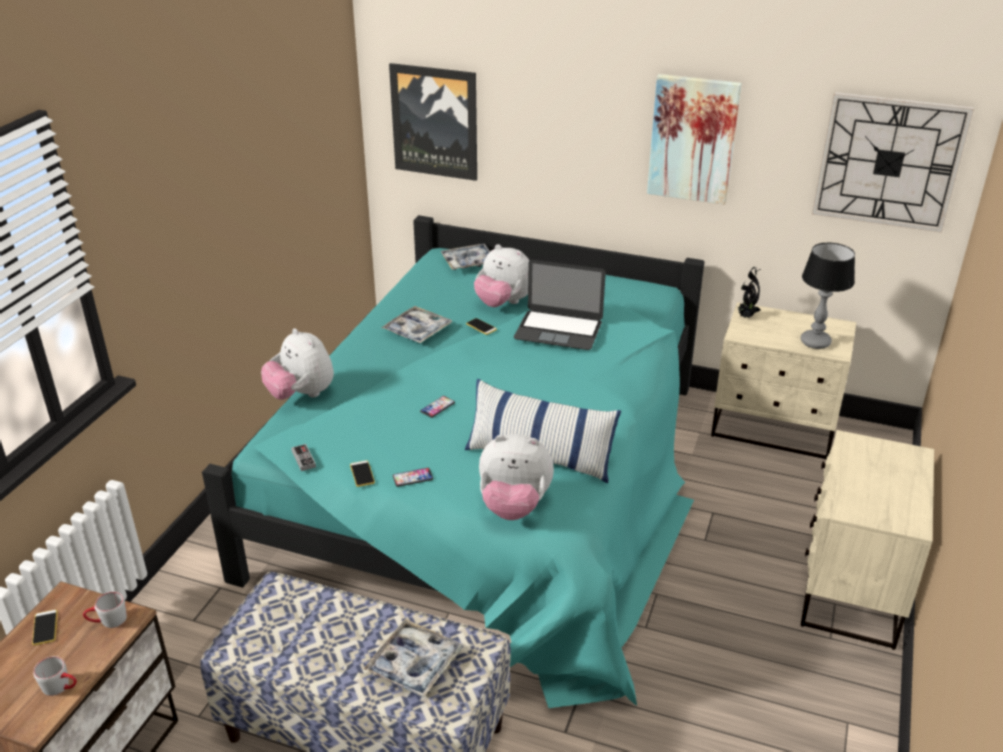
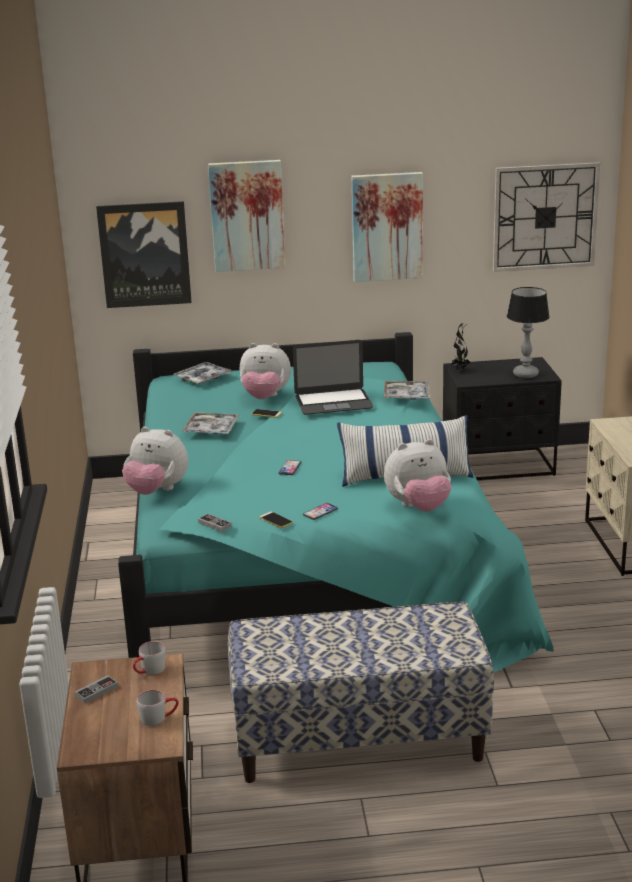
camera: 25 degrees left, 10 degrees down
(45, 628) = (96, 691): phone -> game controller
(414, 664) = (412, 636): tray -> tray (406, 396)
(540, 99) = (247, 215): none -> picture
(774, 429) = (499, 466): beige nightstand -> black nightstand

